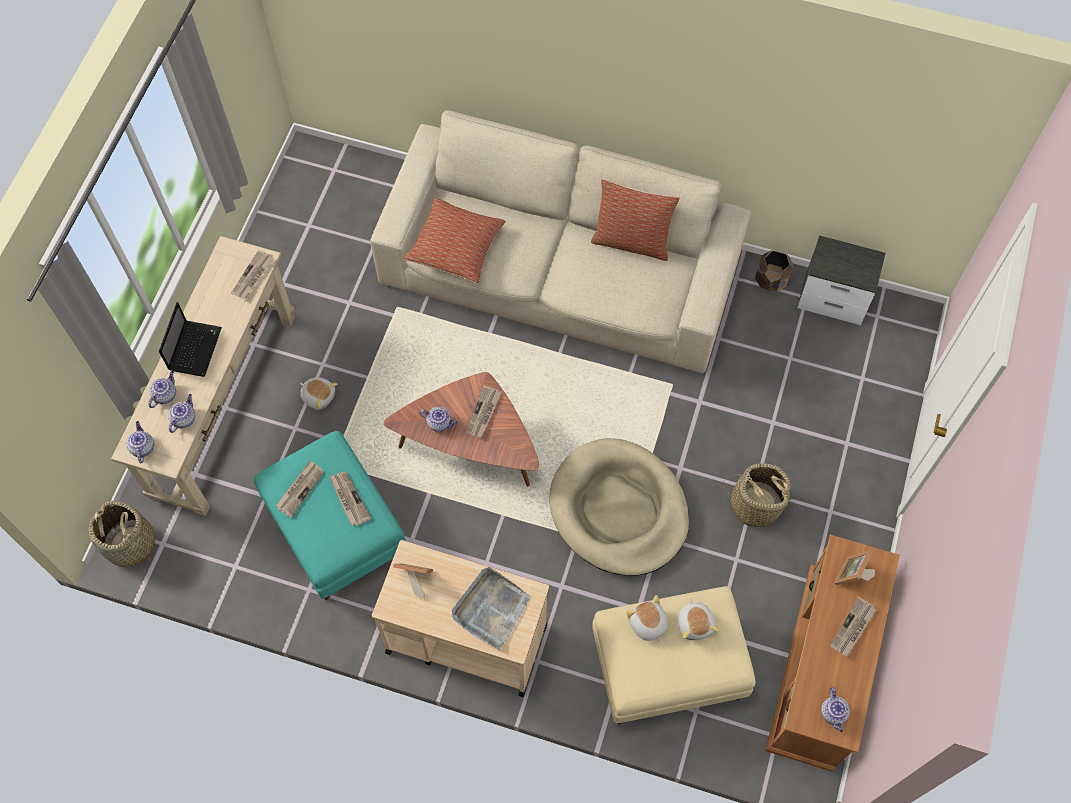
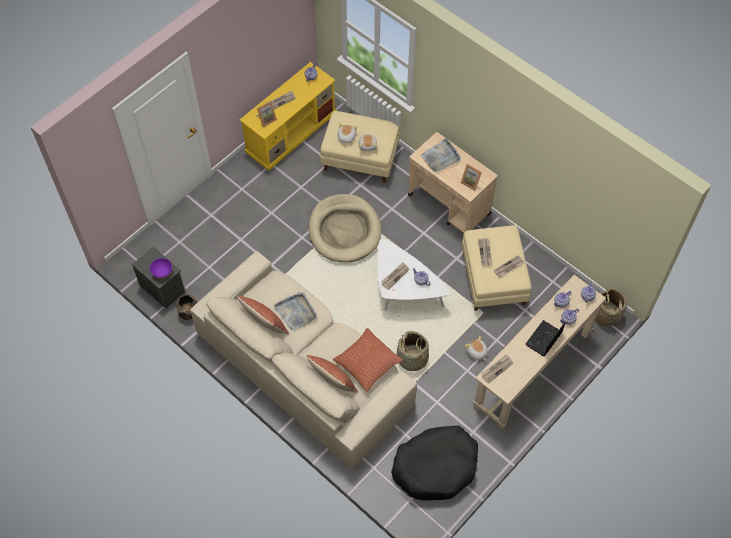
camera: 155 degrees left, 5 degrees down
(316, 220) = (435, 466): none -> black dog bed
(335, 528) = (494, 279): turquoise ottoman -> beige ottoman
(471, 446) = (404, 291): brown coffee table -> white coffee table
(491, 203) = (332, 383): none -> pillow
(598, 275) = (296, 312): none -> grey tray
(755, 504) = (275, 206): basket -> basket (412, 359)
(822, 667) = (291, 131): brown tv stand -> yellow tv stand
(833, 259) = (162, 272): none -> purple bowl

